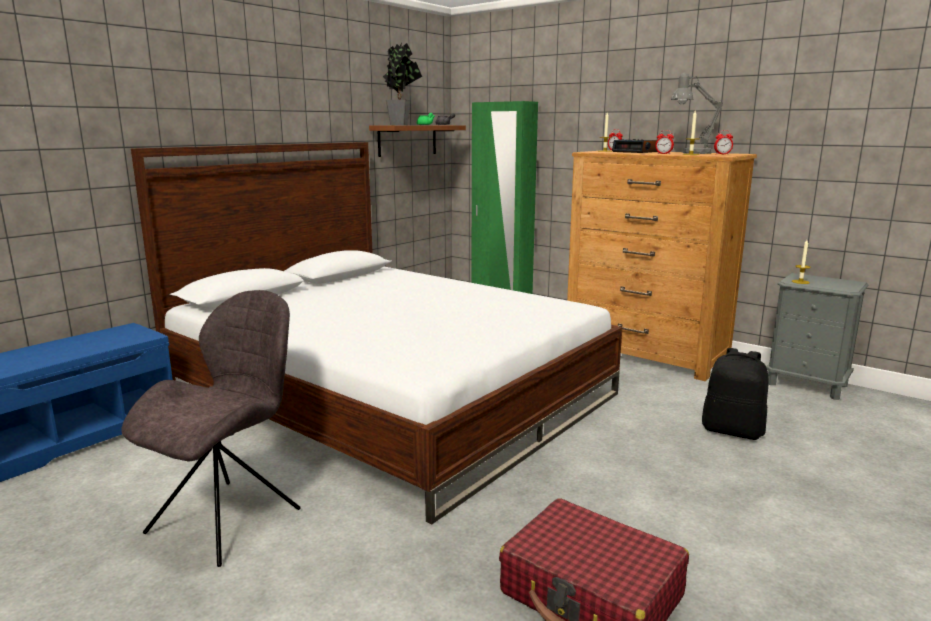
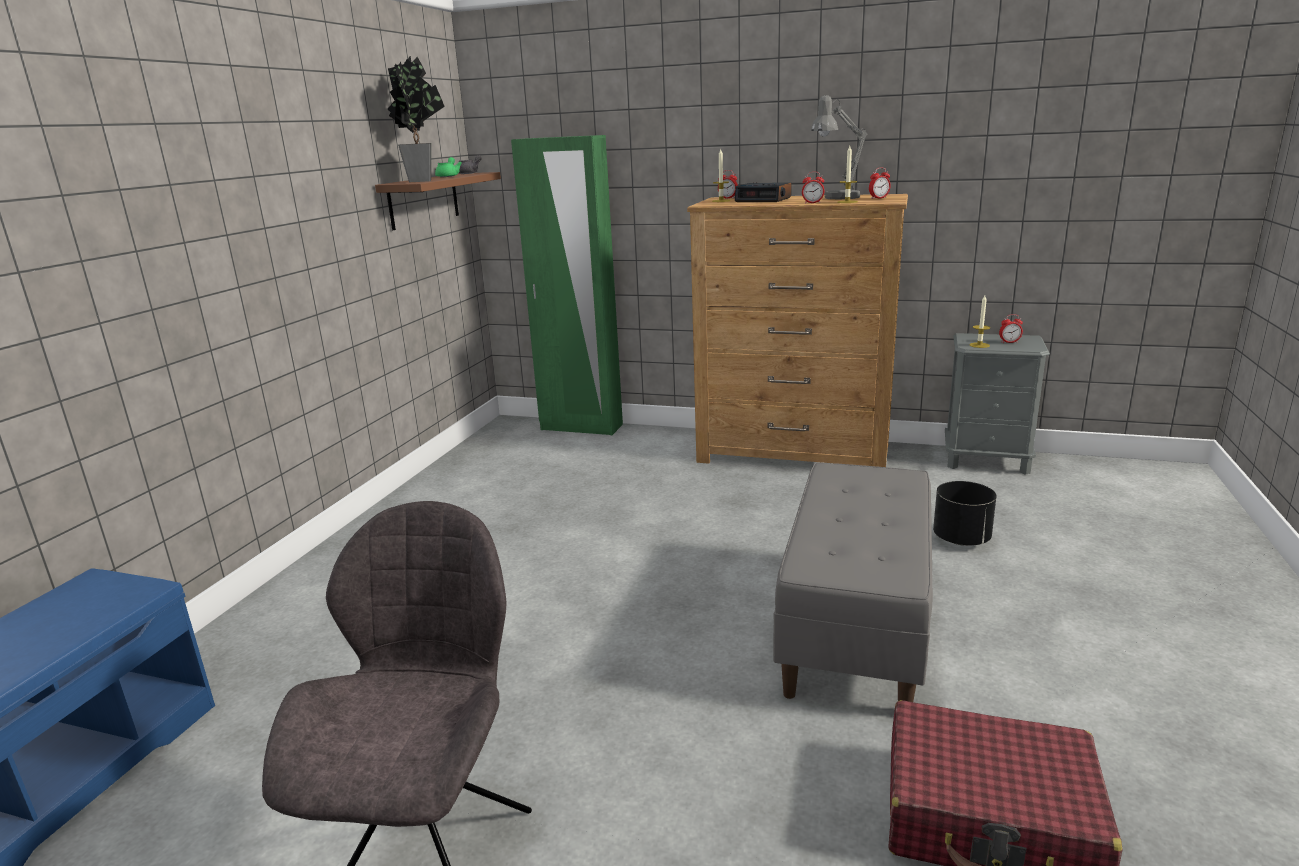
camera: 20 degrees left, 5 degrees up
(392, 393) = (523, 580): bed -> none
(595, 464) = (854, 625): none -> grey bench
(732, 431) = (961, 539): black backpack -> black planter
(830, 283) = (1009, 342): none -> alarm clock

